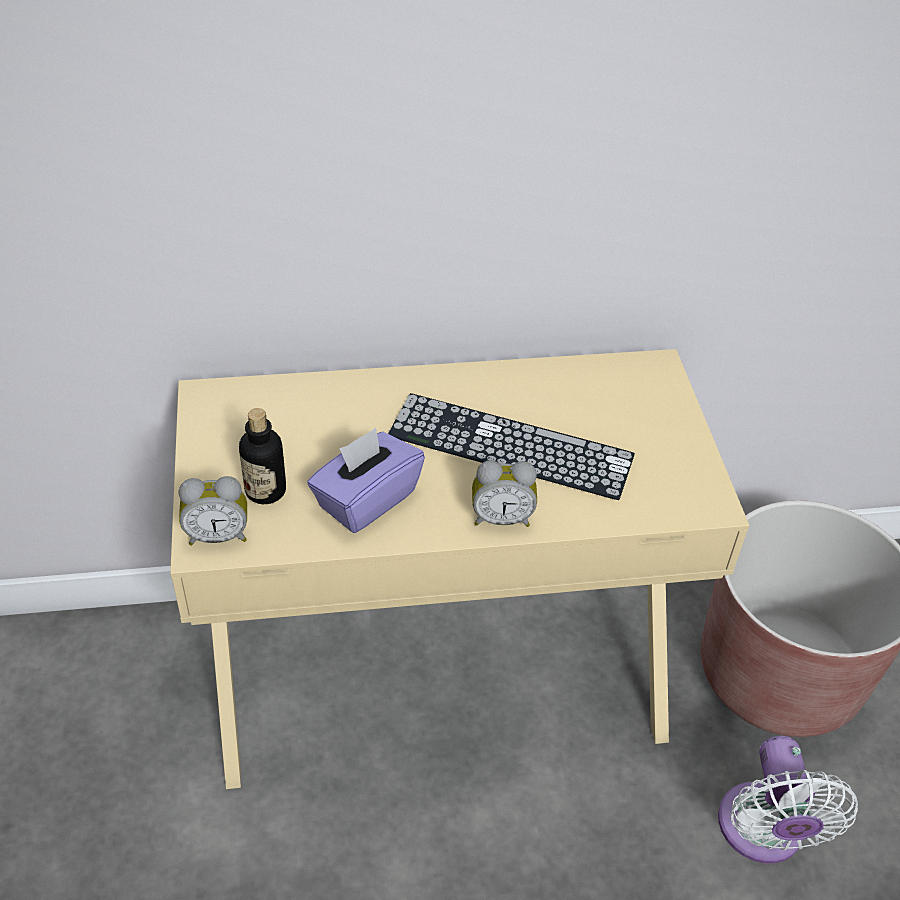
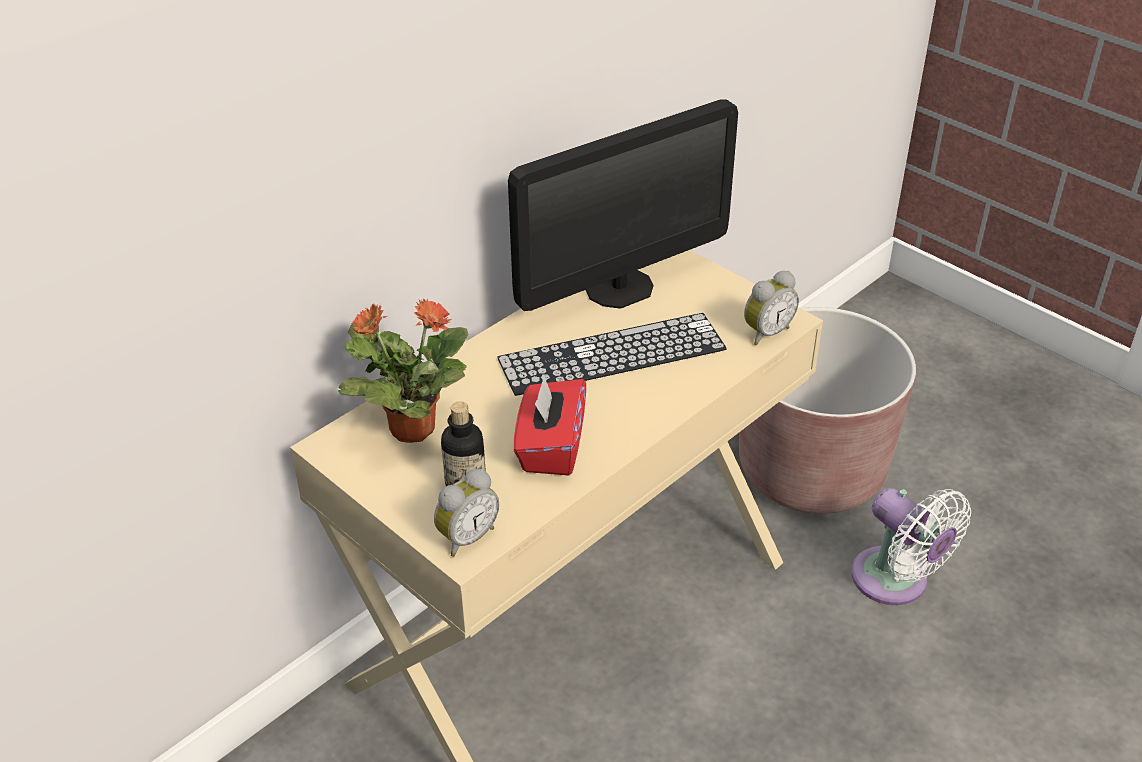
camera: 35 degrees left, 5 degrees down
(278, 416) = (410, 428): none -> potted plant
(366, 499) = (550, 448): purple tissue box -> red tissue box
(501, 518) = (661, 405): alarm clock -> alarm clock (765, 332)
(584, 388) = (619, 288): none -> monitor

